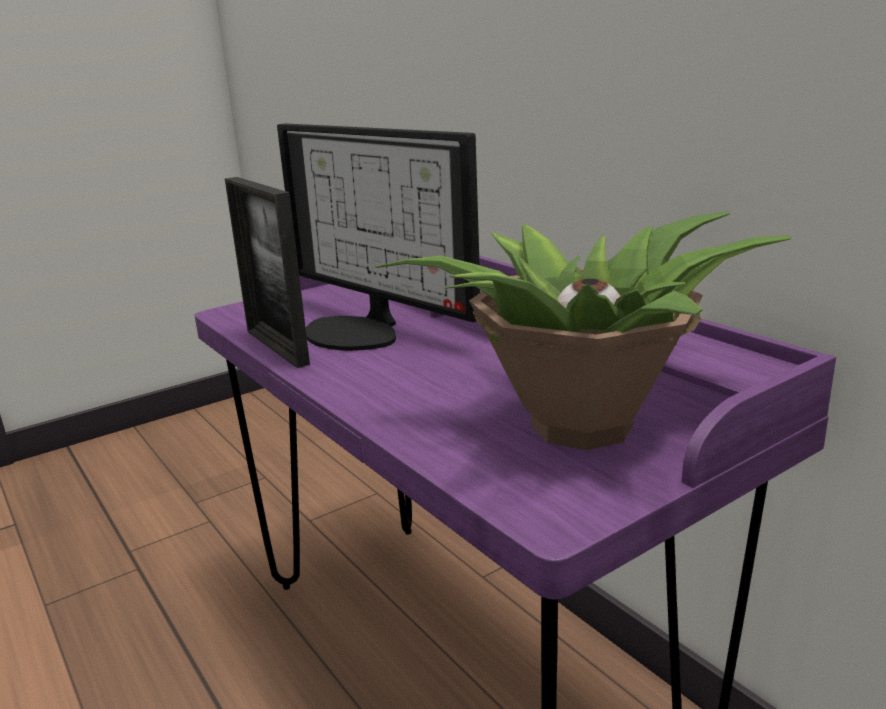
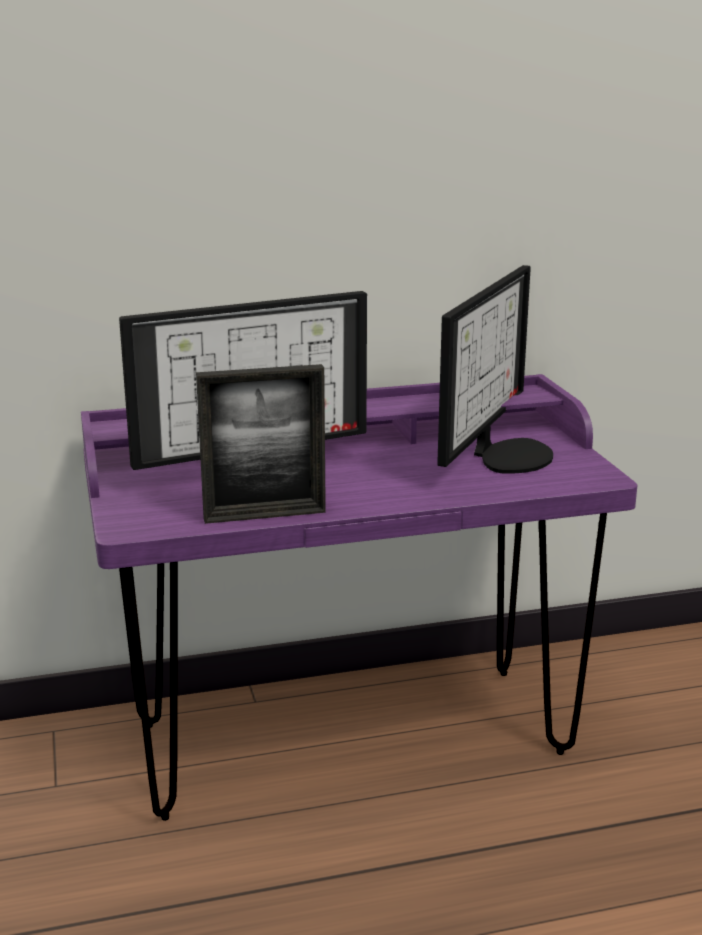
camera: 70 degrees left, 0 degrees up
(576, 425) = (506, 454): potted plant -> monitor

